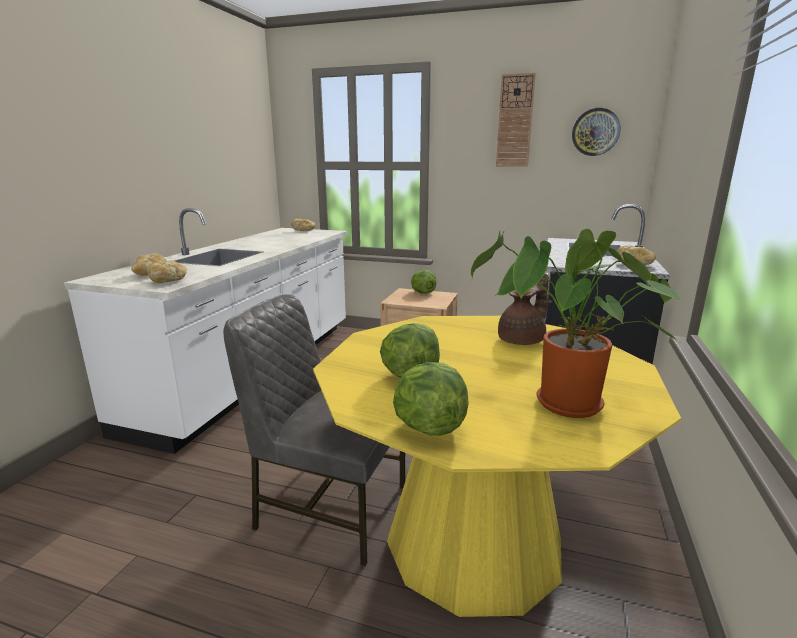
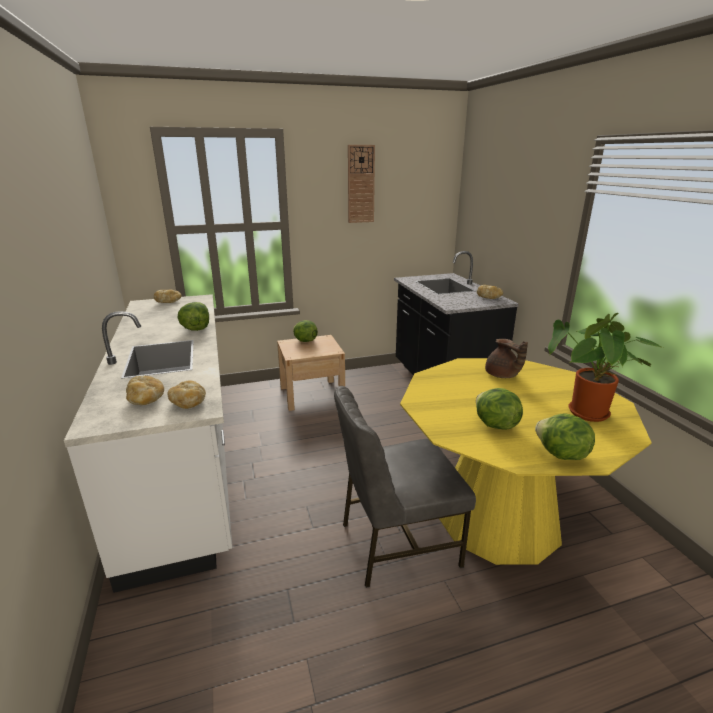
camera: 35 degrees left, 5 degrees up
(281, 246) = (196, 329): none -> lettuce
(523, 340) = (502, 375): brown teapot -> brown teapot turned 135 degrees clockwise
(595, 132) = (419, 193): wall clock -> none

